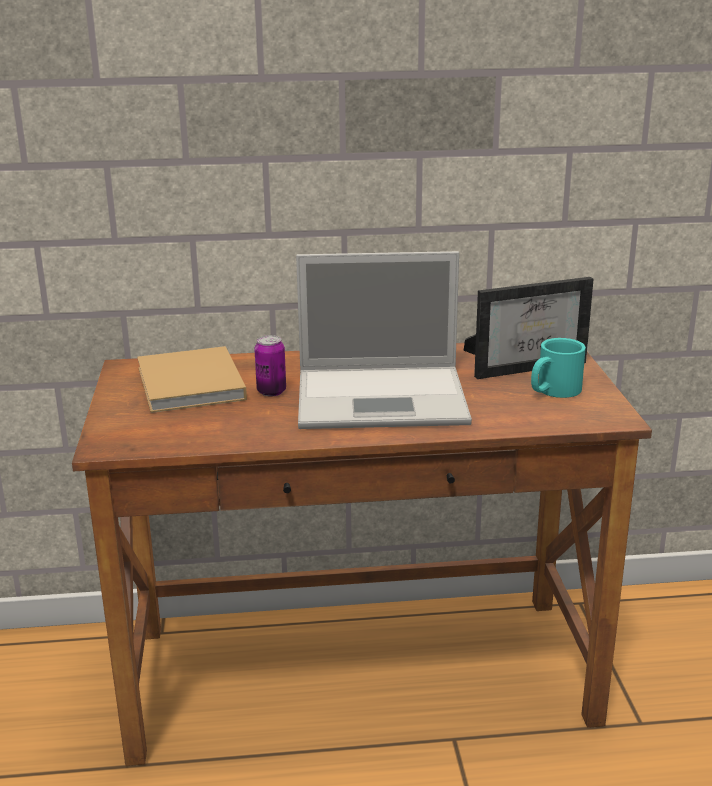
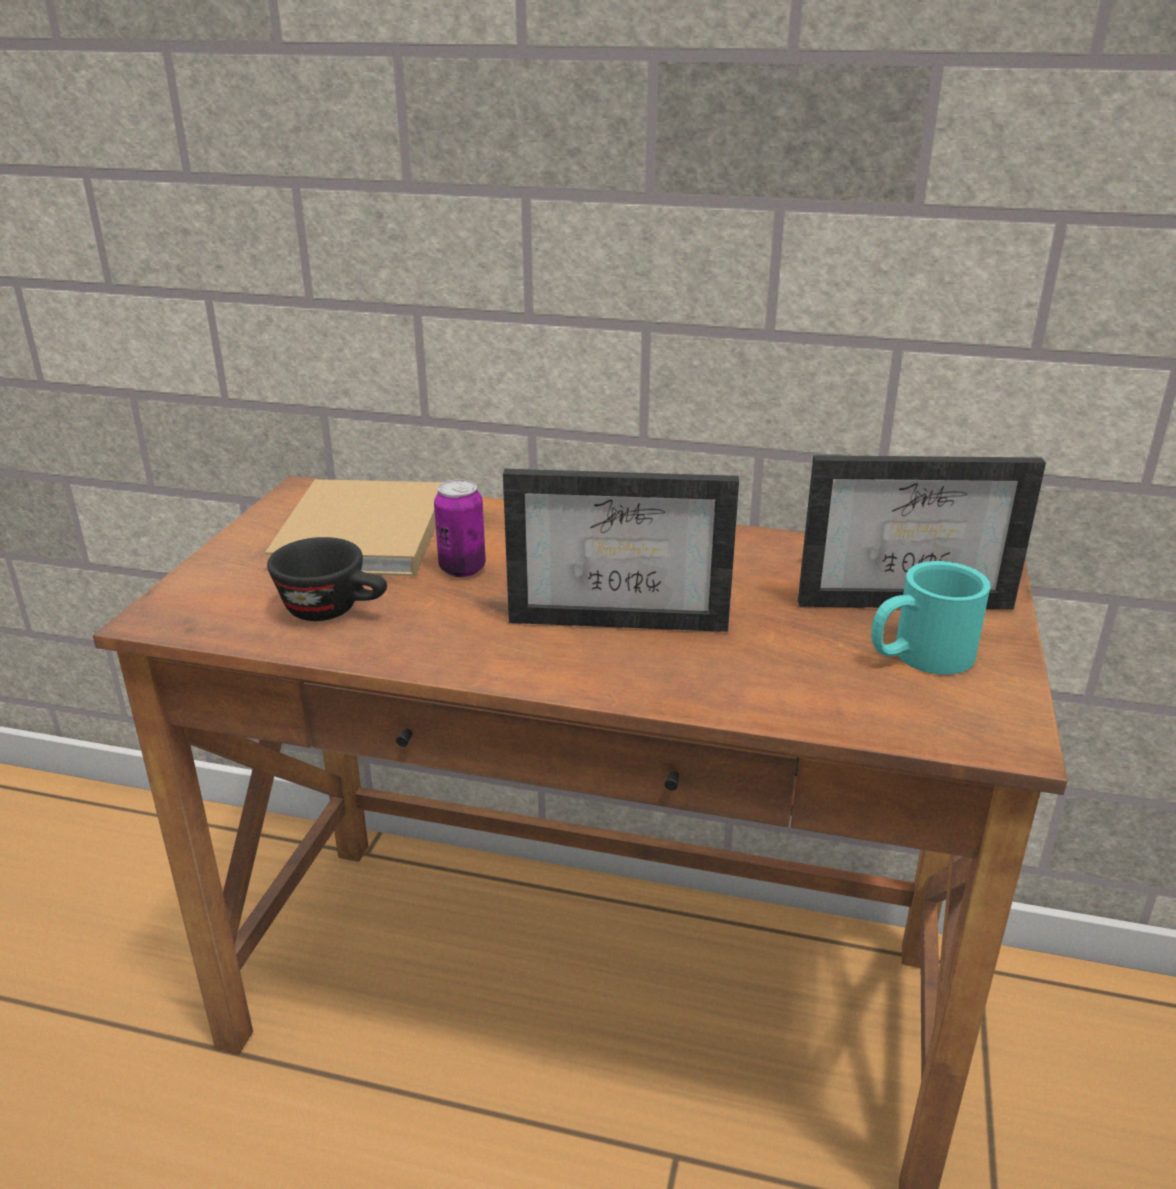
camera: 20 degrees right, 5 degrees up
(214, 424) = (335, 610): none -> black cup
(385, 398) = (623, 613): laptop -> picture frame

